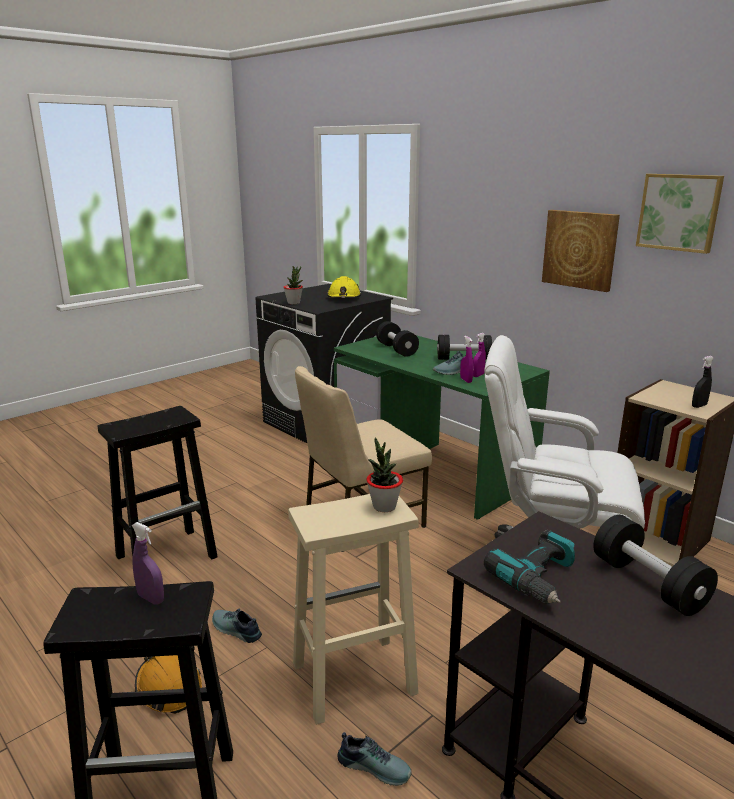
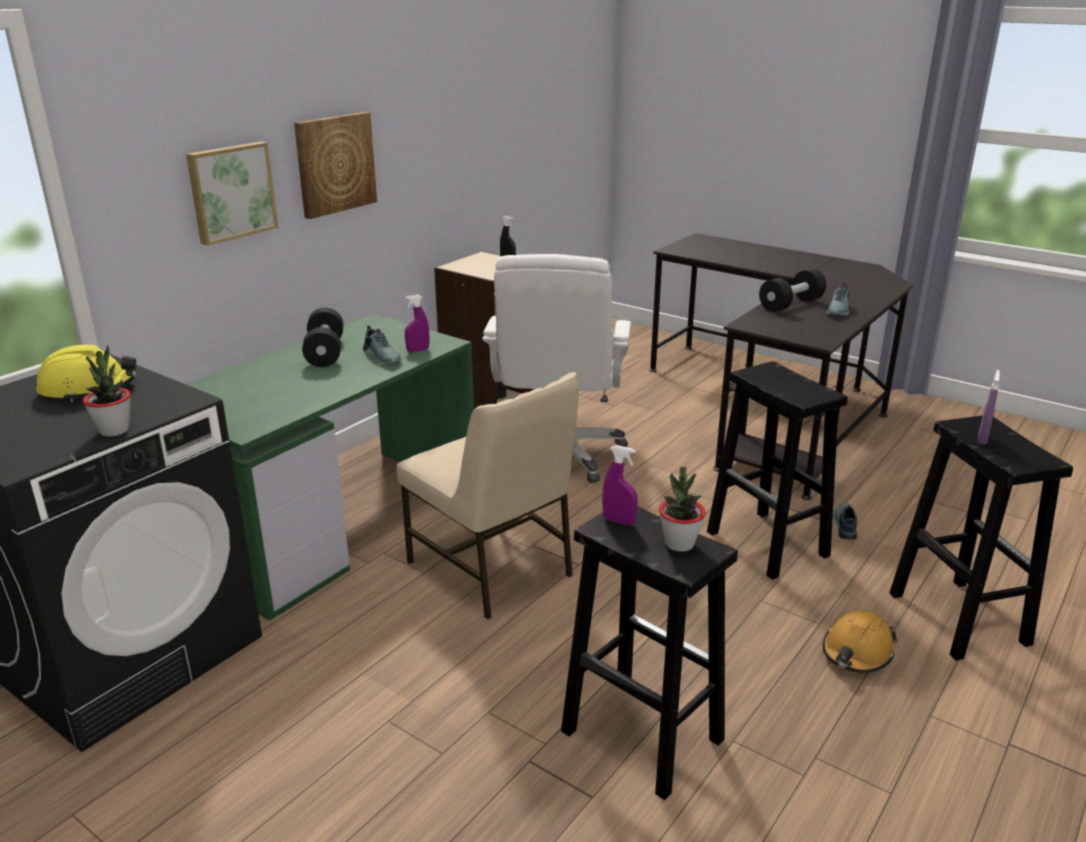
camera: 100 degrees left, 5 degrees up
(235, 630) = (751, 627): shoe -> shoe (839, 310)
(352, 679) = (768, 545): beige stool -> black stool
(384, 506) = (766, 372): potted plant -> potted plant (679, 544)
(396, 349) = (268, 395): black dumbbell -> none
(478, 375) = (398, 345): purple spray bottle -> purple spray bottle (618, 521)
(539, 579) = (815, 328): power drill -> none
(679, 212) = (410, 97): picture -> picture (231, 192)

